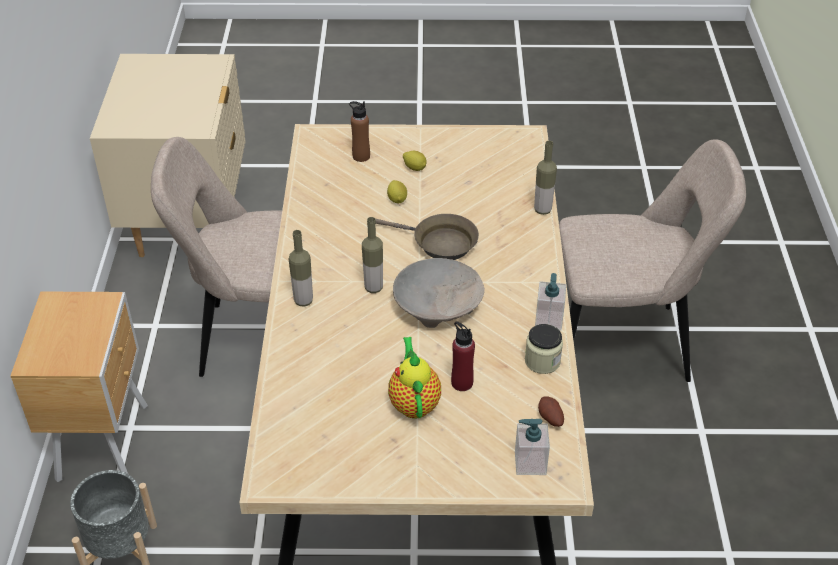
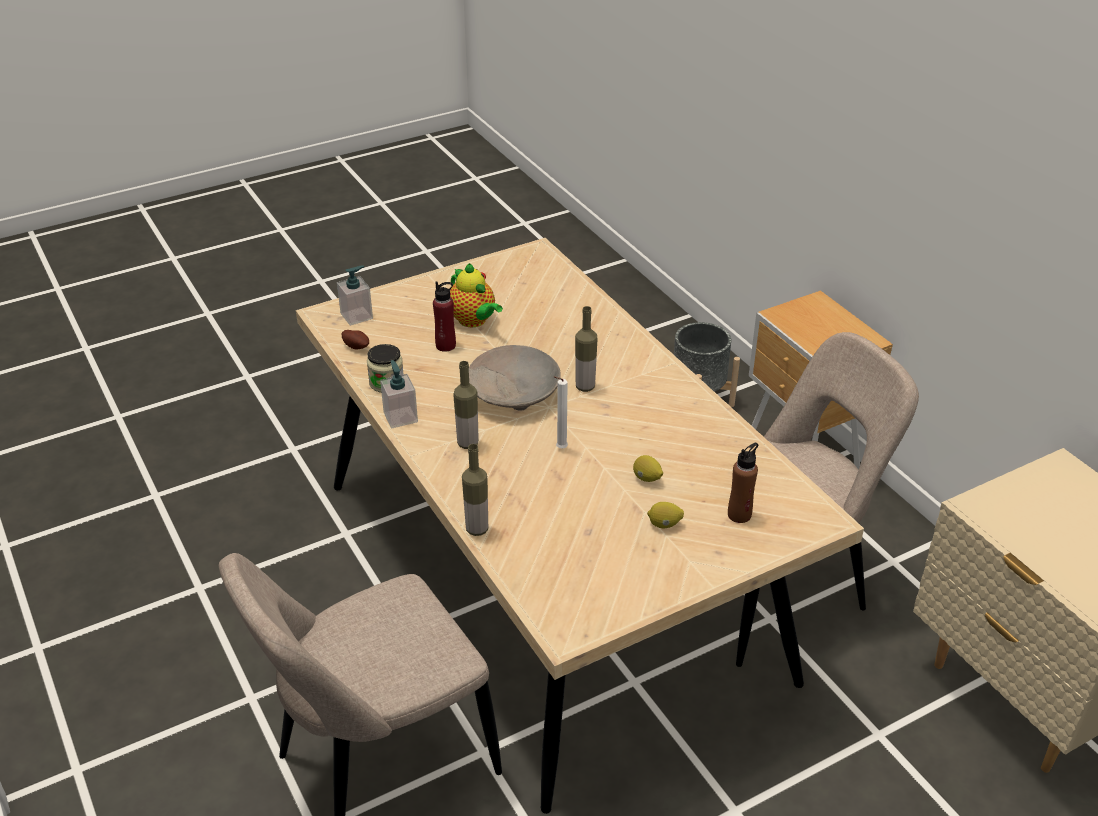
camera: 150 degrees right, 5 degrees down
(303, 301) = (635, 355): bottle -> bottle (468, 443)
(439, 243) = (560, 449): brown frying pan -> white candle

